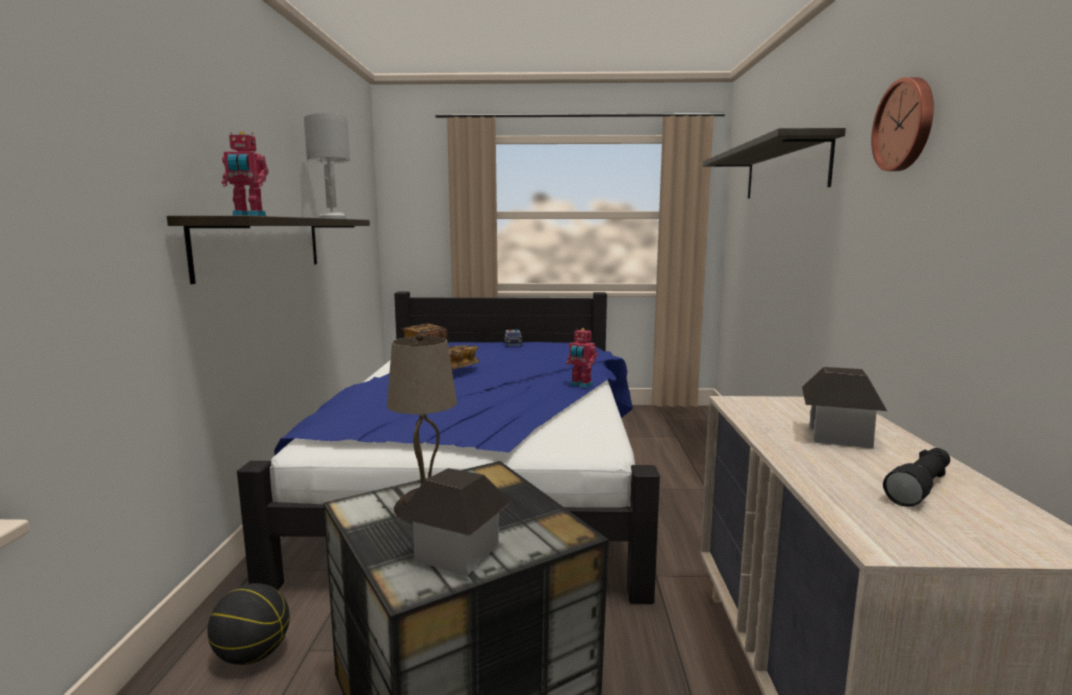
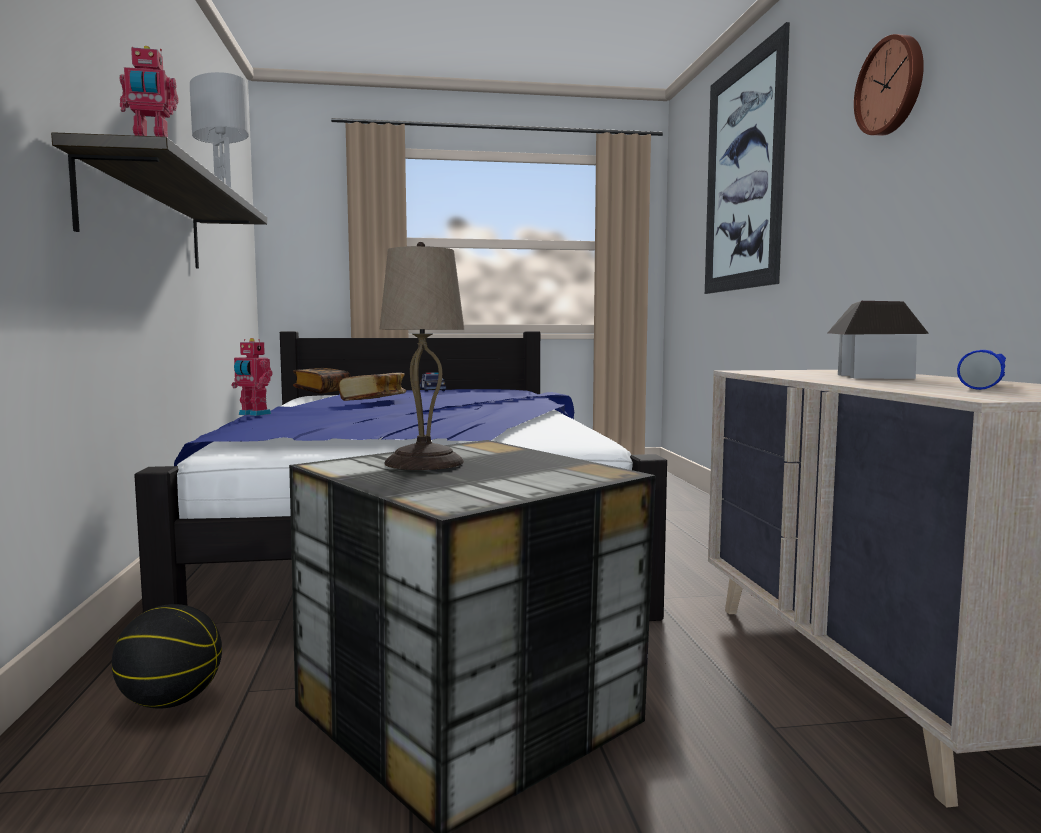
camera: 10 degrees left, 5 degrees down
(457, 552) = (488, 484): toy house -> none
(581, 385) = (537, 407): toy robot -> toy robot (253, 414)
(784, 170) = (743, 175): shelf -> picture
(920, 487) = (985, 385): black flashlight -> blue flashlight

